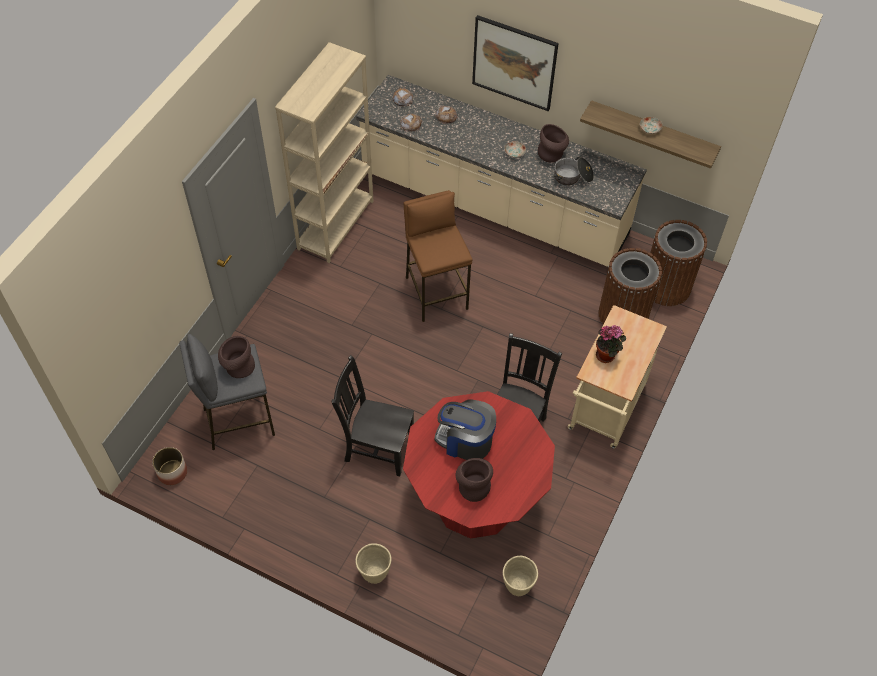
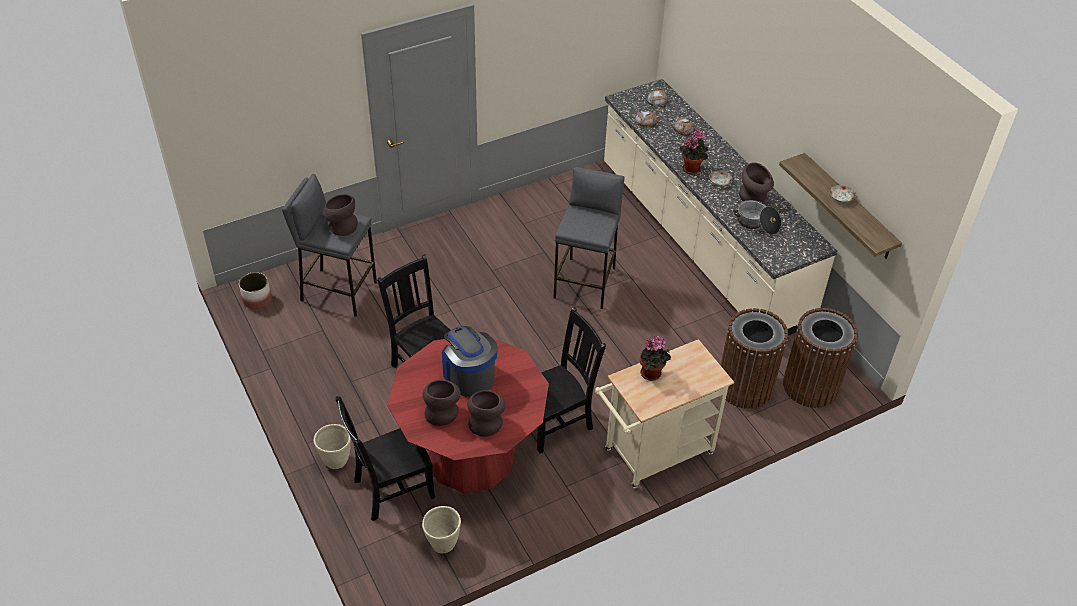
camera: 35 degrees right, 10 degrees down
(336, 224) = (548, 192): beige bookcase -> none
(436, 293) = (586, 283): brown stool -> grey stool
(439, 569) = (391, 490): none -> black chair
(484, 151) = (692, 168): none -> potted plant
(514, 63) = (753, 91): picture -> none
(514, 473) = (486, 422): none -> brown vase

